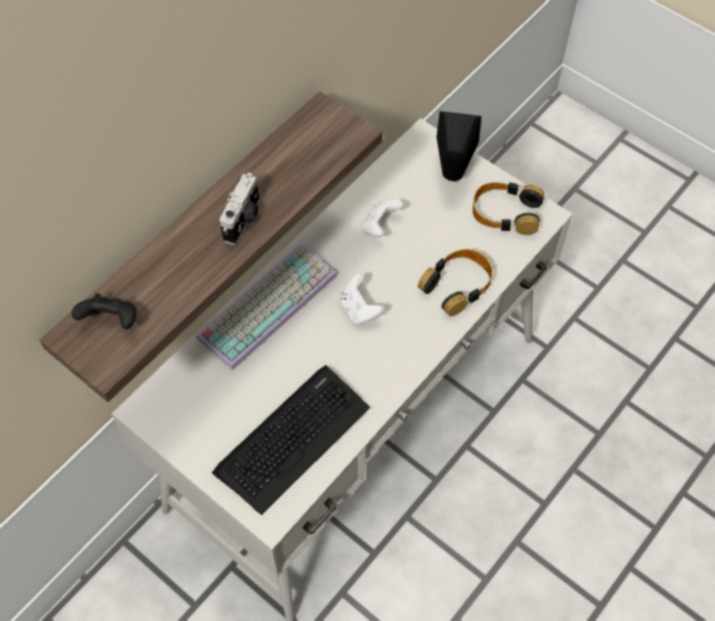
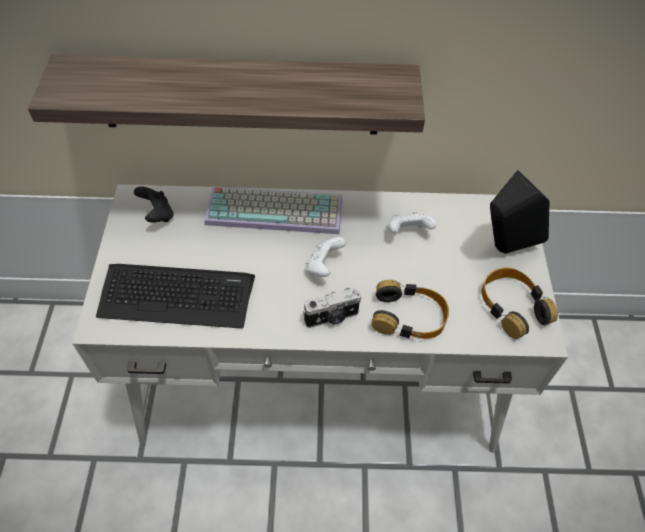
camera: 50 degrees right, 5 degrees down
(112, 321) = (95, 77): black game controller -> black game controller (157, 214)
(243, 220) = (250, 91): camera -> camera (332, 318)

